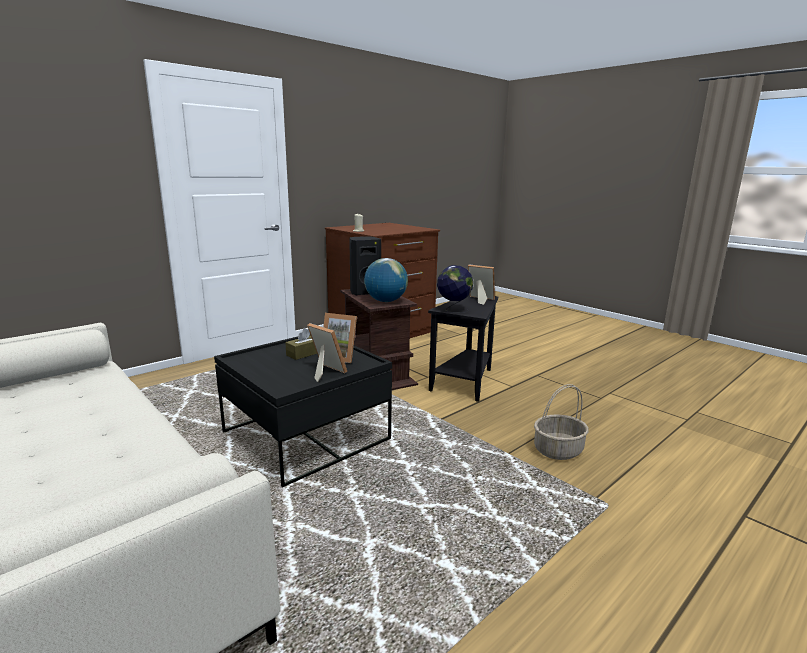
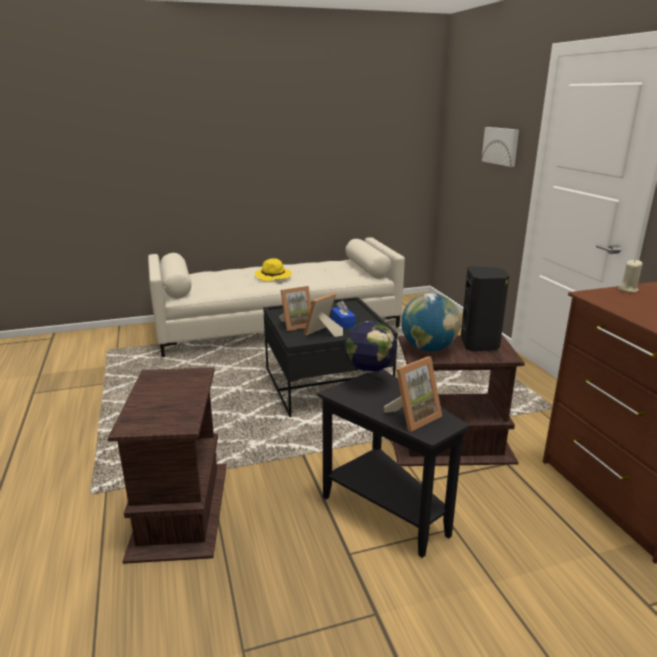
camera: 115 degrees right, 5 degrees up
(81, 436) = (273, 276): none -> yellow hat
(85, 164) = (501, 146): none -> picture
(304, 353) = (343, 323): brown tissue box -> blue tissue box
(558, 450) = (180, 509): basket -> brown side table

